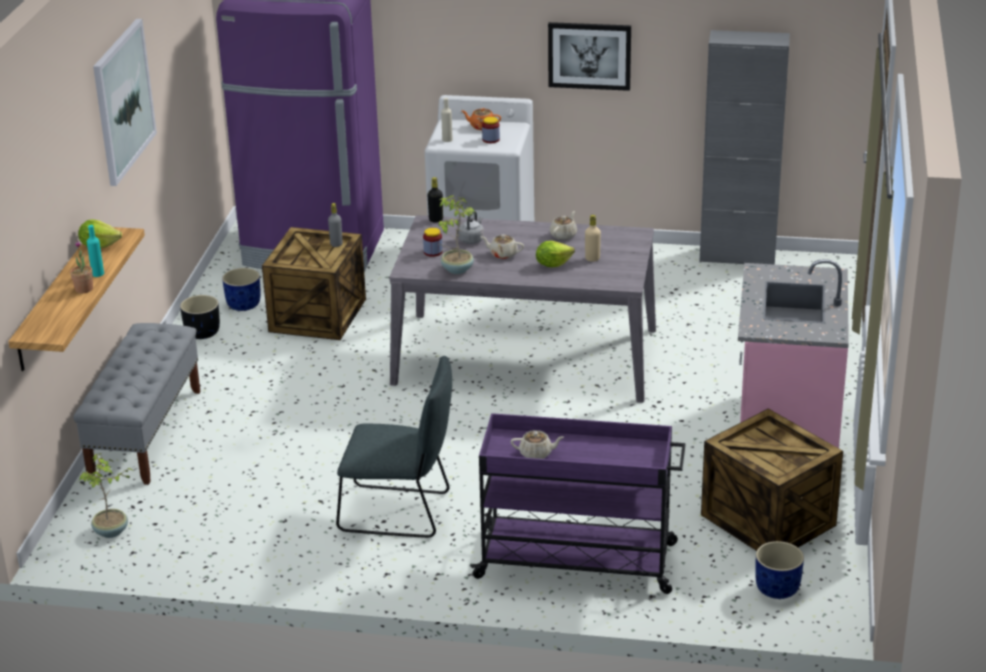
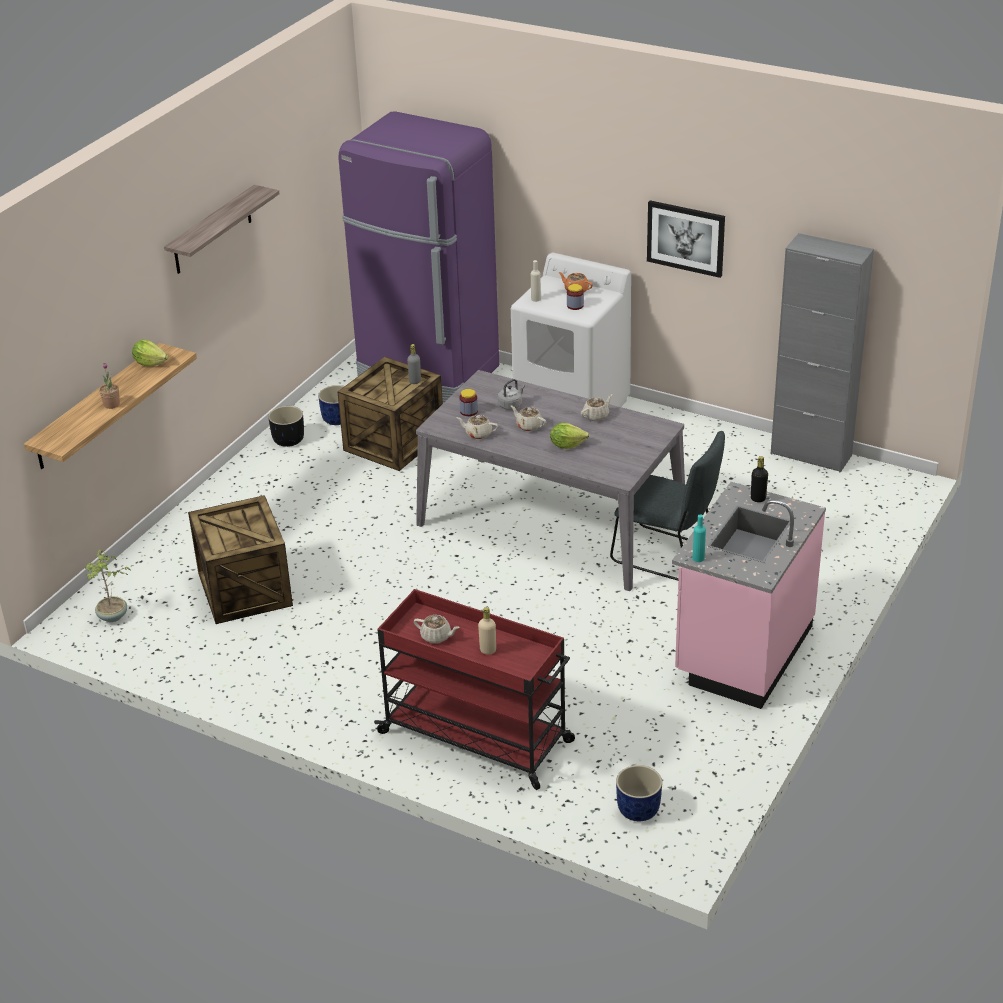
camera: 20 degrees right, 5 degrees up
(97, 274) = (131, 391): turquoise bottle -> turquoise bottle (698, 558)
(123, 101) = (212, 230): picture -> shelf
(146, 433) = (190, 529): grey bench -> none
(400, 512) = (353, 653): grey chair -> grey chair (667, 555)
(436, 220) = (492, 378): black bottle -> black bottle (758, 499)
(456, 269) = (478, 434): potted plant -> beige teapot
(578, 561) = (478, 738): purple cart -> red cart
(592, 259) = (606, 446): beige bottle -> beige bottle (488, 650)
(766, 520) = (670, 738): crate -> crate (243, 589)

